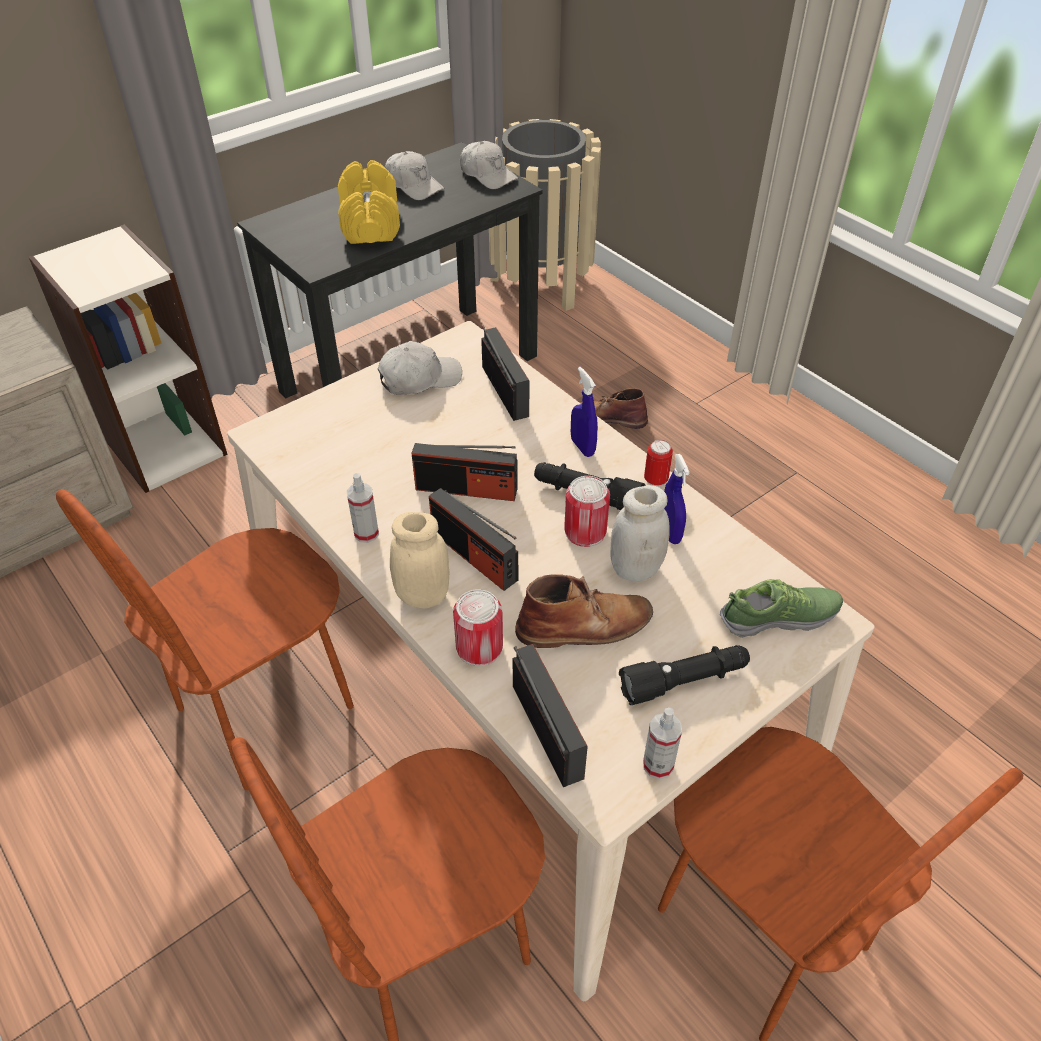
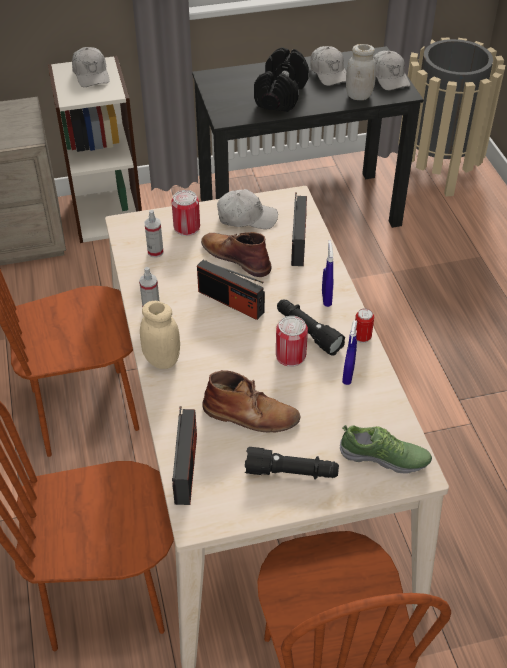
camera: 25 degrees right, 0 degrees up
(101, 255) = (91, 74): none -> white cap
(371, 224) = (281, 95): yellow dumbbell -> black dumbbell
(474, 556) = (209, 346): radio -> none
(479, 647) = (176, 404): can -> can (186, 227)
(607, 417) = (429, 289): brown boot -> brown boot (236, 256)
(635, 568) = (308, 391): white jar -> white jar (358, 96)
(658, 765) = (240, 515): spray bottle -> spray bottle (155, 252)

